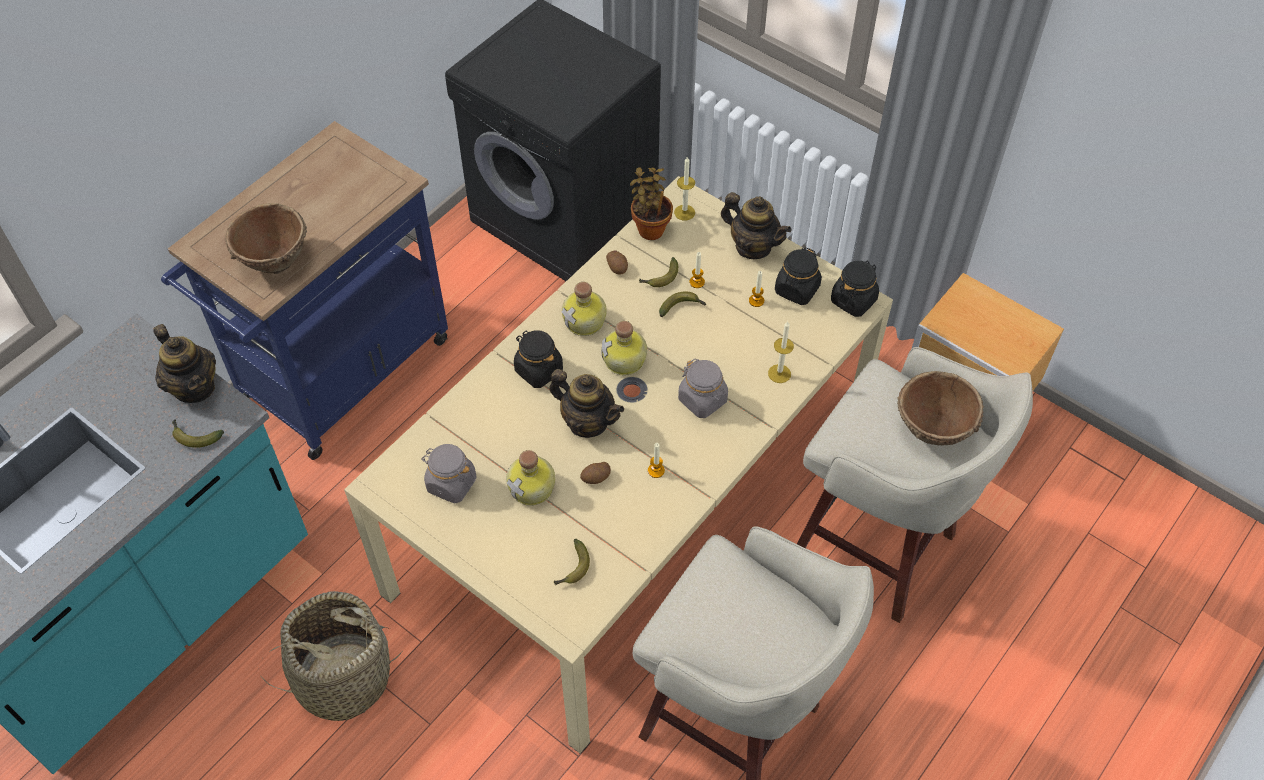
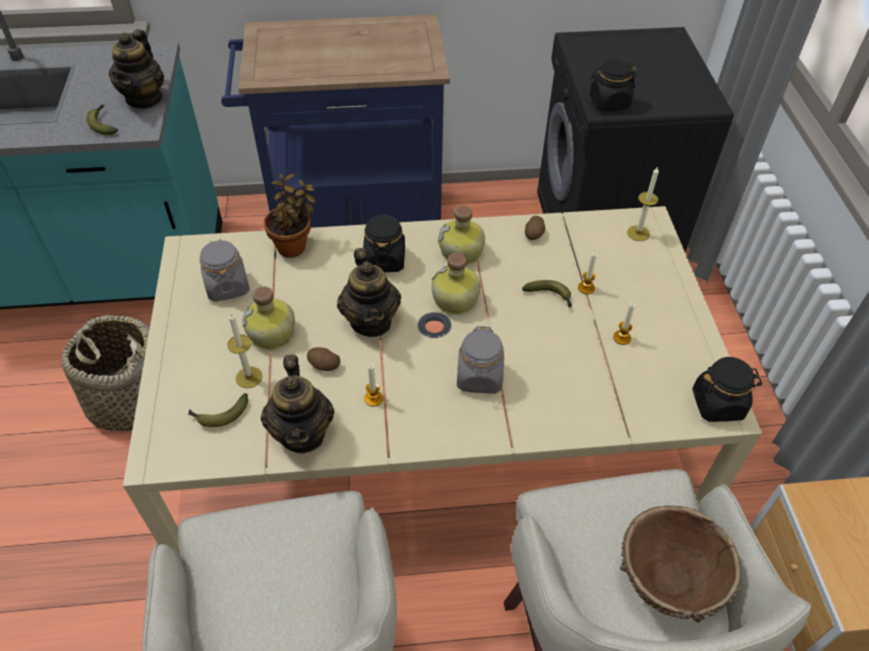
camera: 45 degrees right, 5 degrees down
(274, 261) = (290, 64): brown bowl -> none
(650, 228) = (595, 225): potted plant -> potted plant (294, 246)
(660, 278) = (559, 264): banana -> none
(753, 246) = (669, 296): teapot -> teapot (302, 433)
(779, 373) = (572, 409): candle -> candle (249, 377)
(797, 289) = (671, 356): black jar -> black jar (609, 102)

